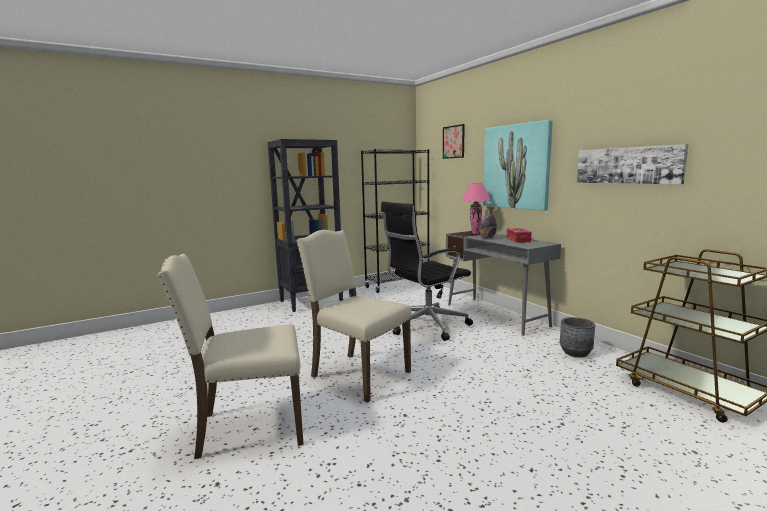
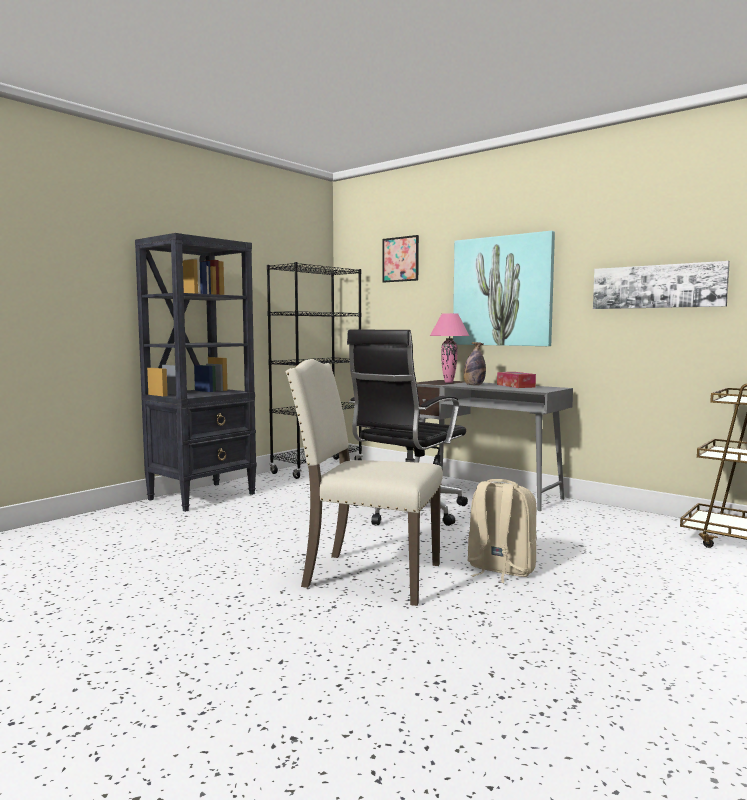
camera: 20 degrees left, 5 degrees down
(248, 427) = (268, 661): beige chair -> none
(448, 382) = (500, 570): none -> beige backpack
(575, 353) = (616, 522): grey planter -> none

